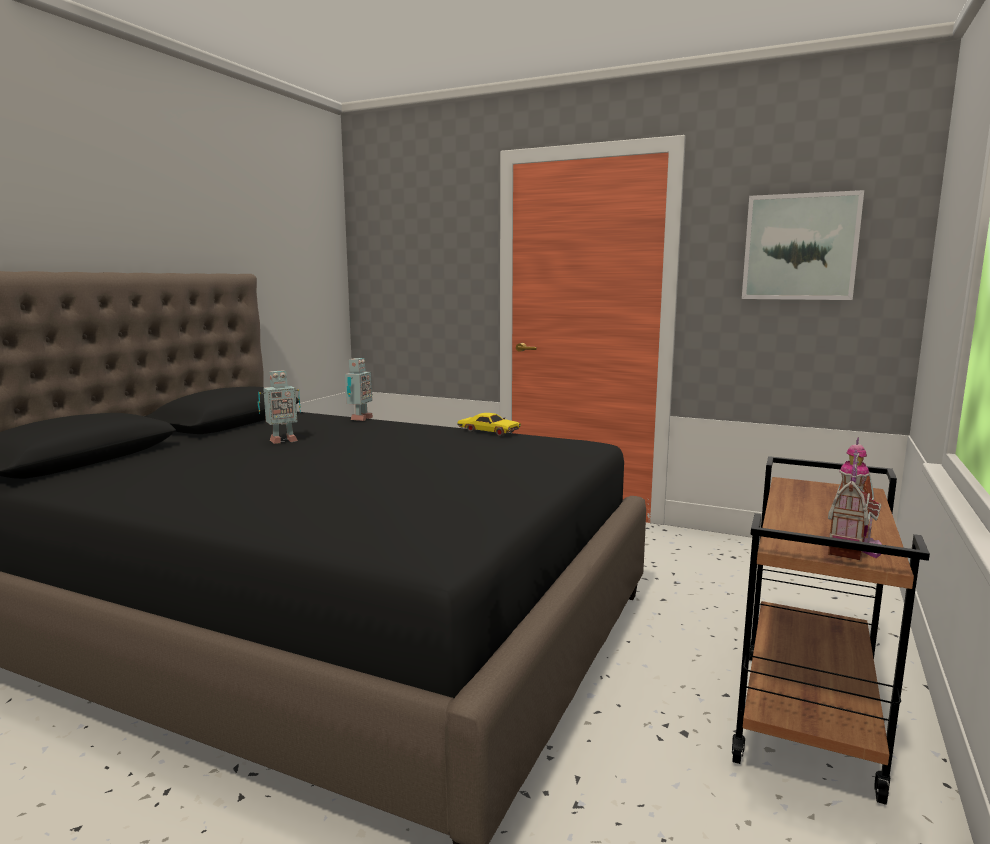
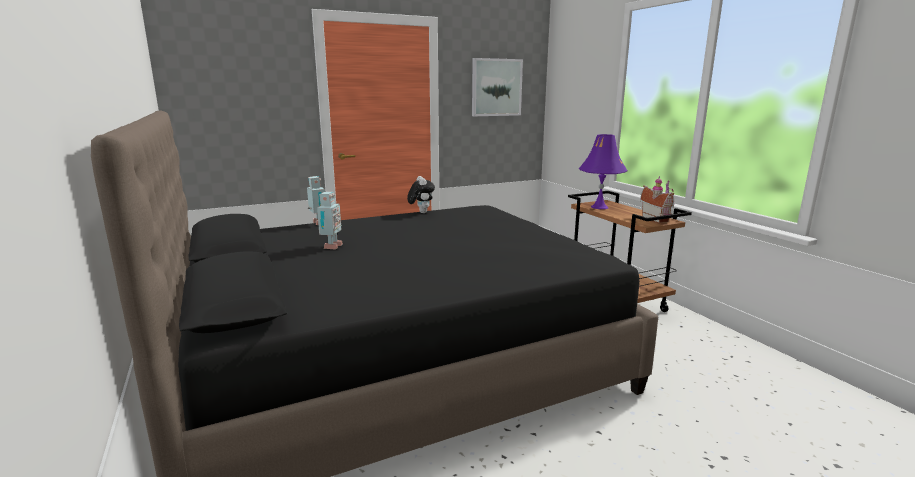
camera: 50 degrees left, 5 degrees up
(488, 432) = (421, 212): yellow toy car -> plush toy
(806, 495) = (599, 207): none -> purple table lamp

